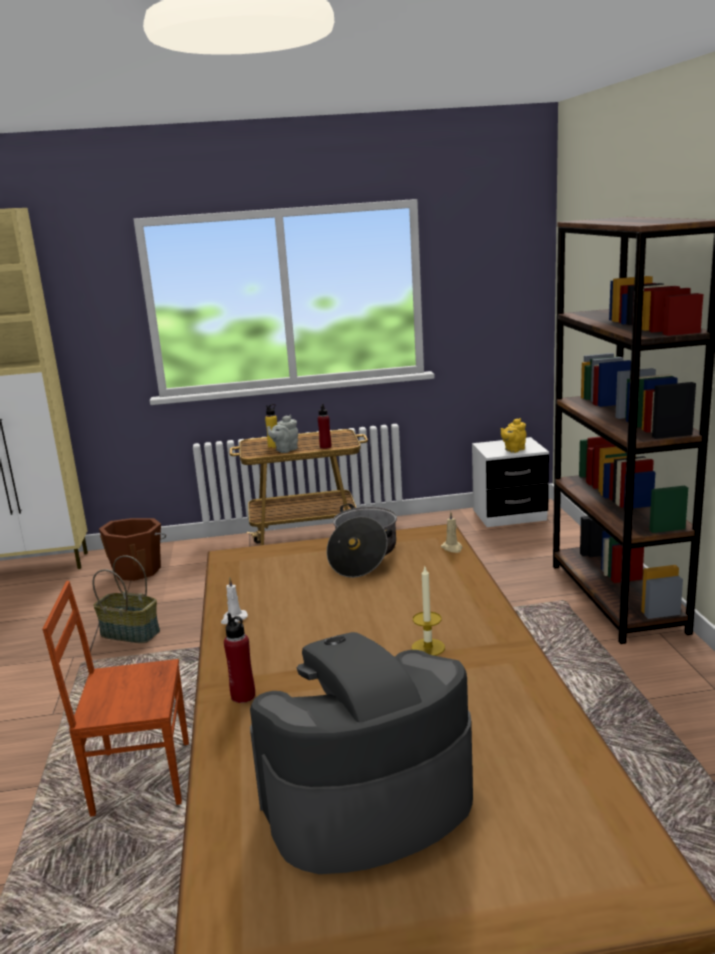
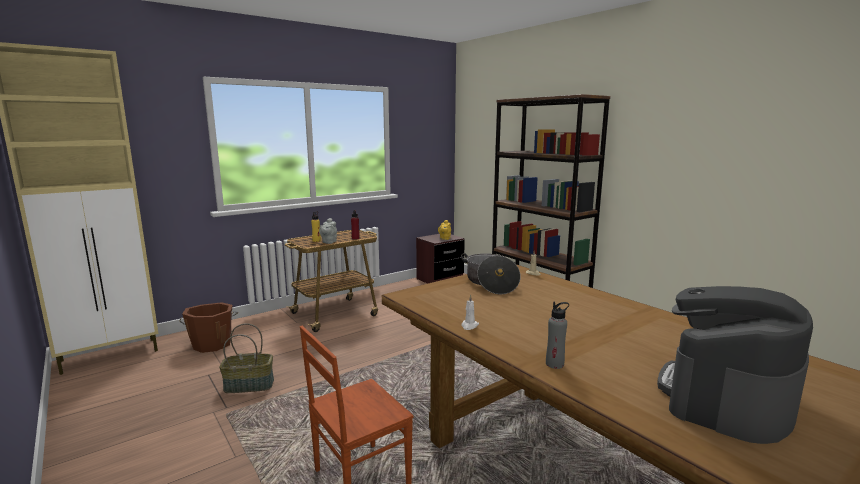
camera: 30 degrees left, 5 degrees down
(243, 696) = (554, 364): red bottle -> grey bottle
(428, 647) = (609, 319): candle -> none
(509, 515) = (440, 279): white nightstand -> brown nightstand

